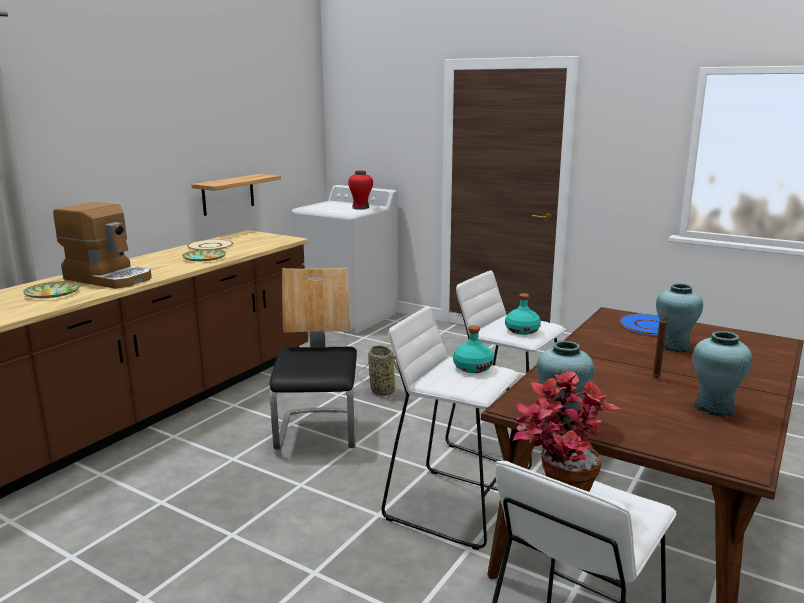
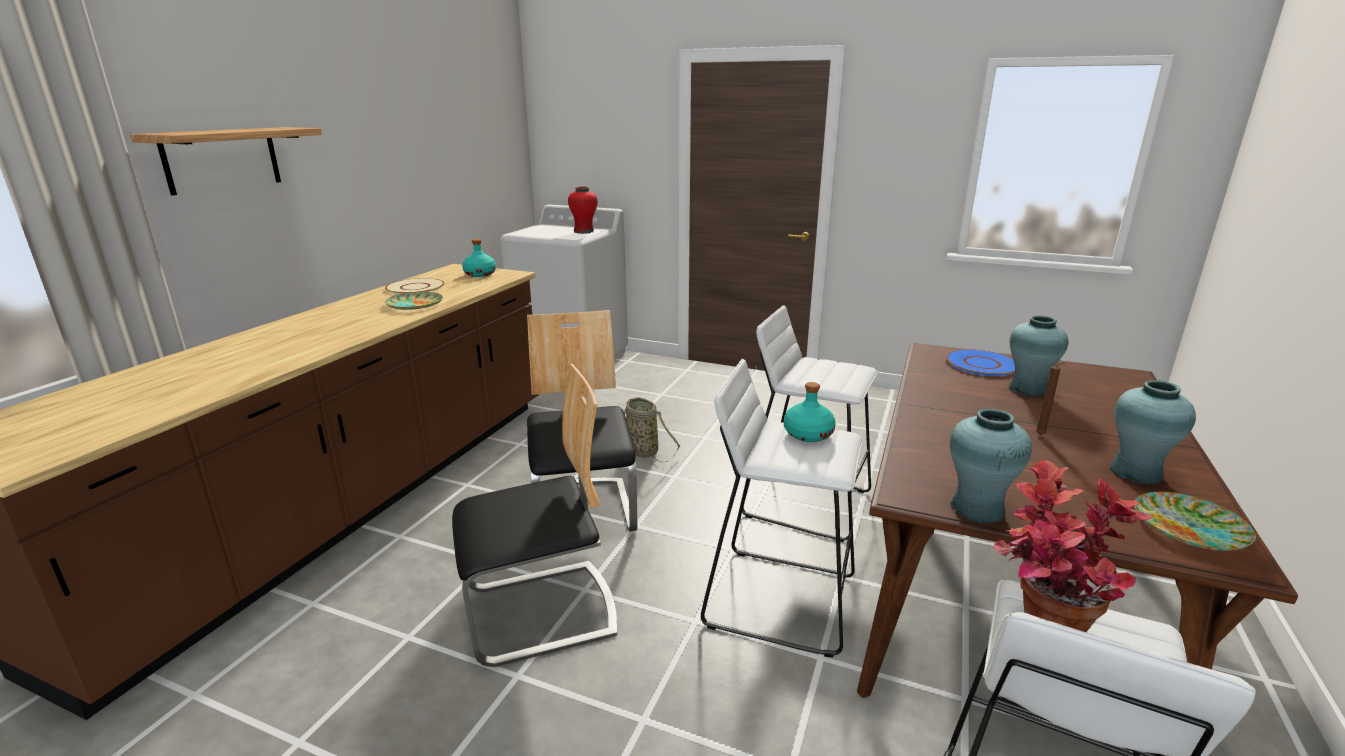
camera: 10 degrees left, 5 degrees up
(53, 293) = (217, 368): plate -> plate (1190, 526)
(110, 278) = (294, 340): coffee machine -> none
(228, 194) = (424, 220): shelf -> shelf (222, 159)
(262, 496) = (540, 612): none -> chair
(522, 330) = (835, 377): turquoise bottle -> turquoise bottle (480, 274)

